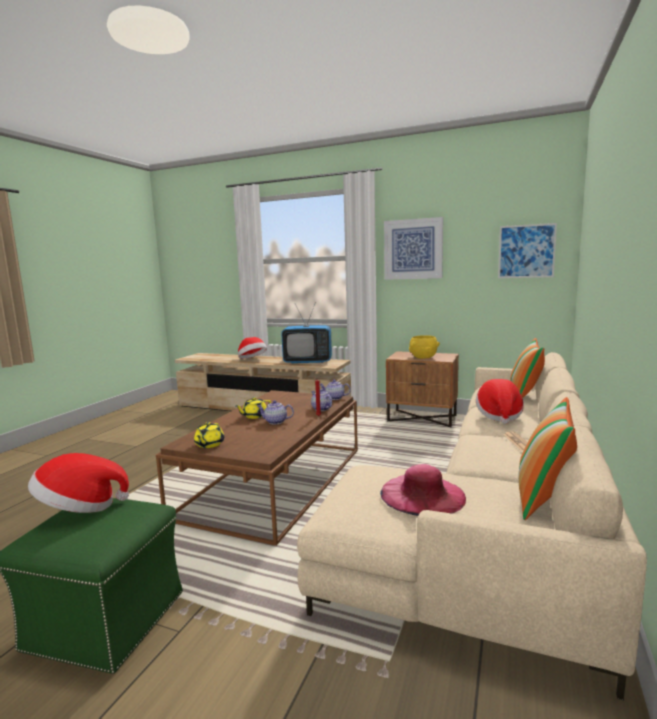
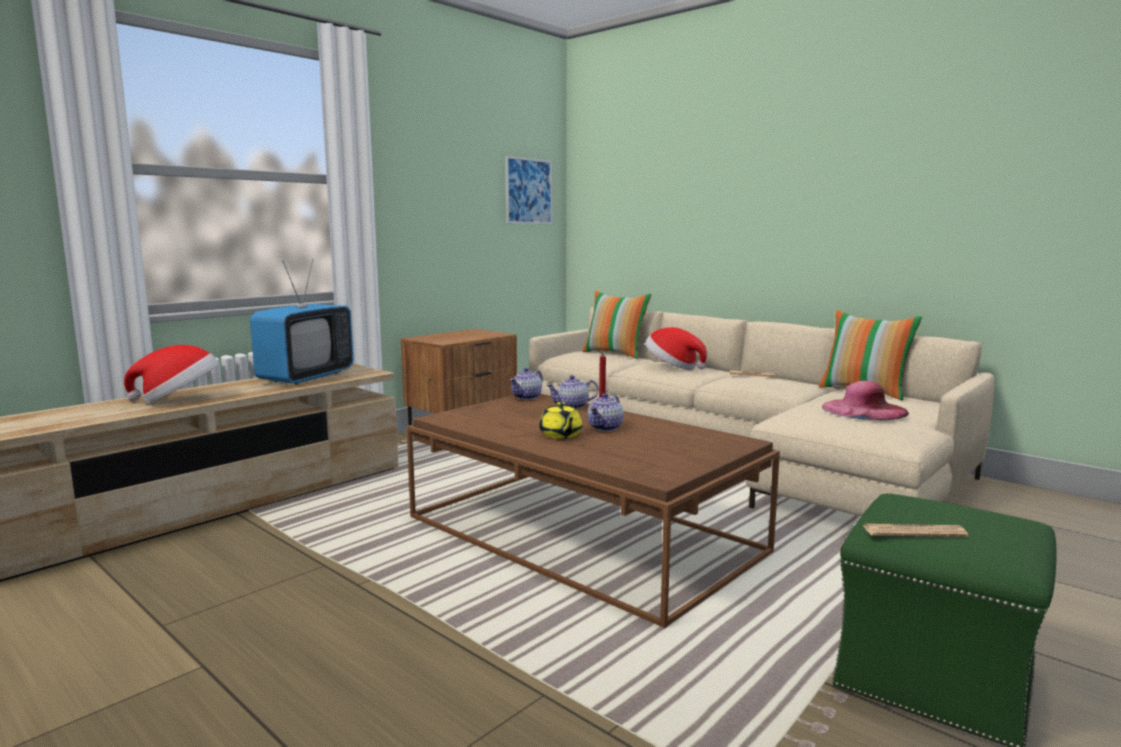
camera: 70 degrees left, 0 degrees up
(80, 508) = (913, 532): hat -> newspaper
(209, 445) = (678, 463): yellow teapot -> none
(413, 249) = (413, 174): picture -> none
(423, 358) = (471, 337): yellow bowl -> none

